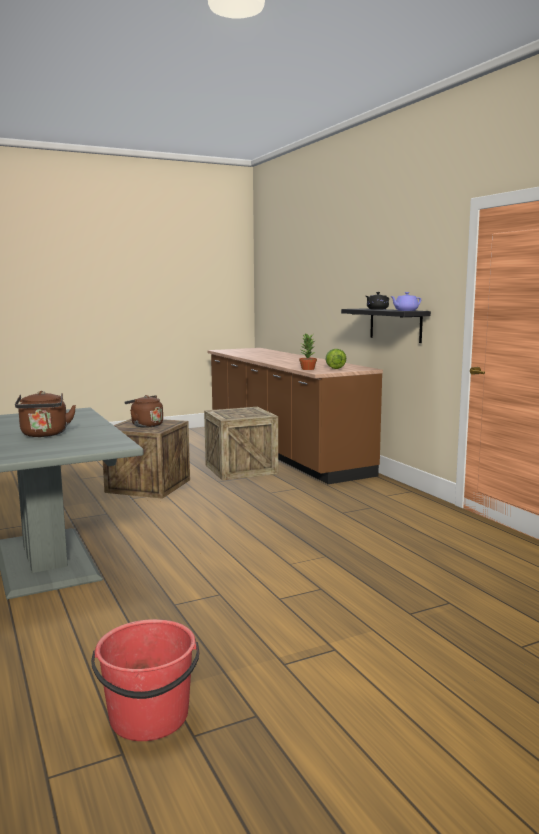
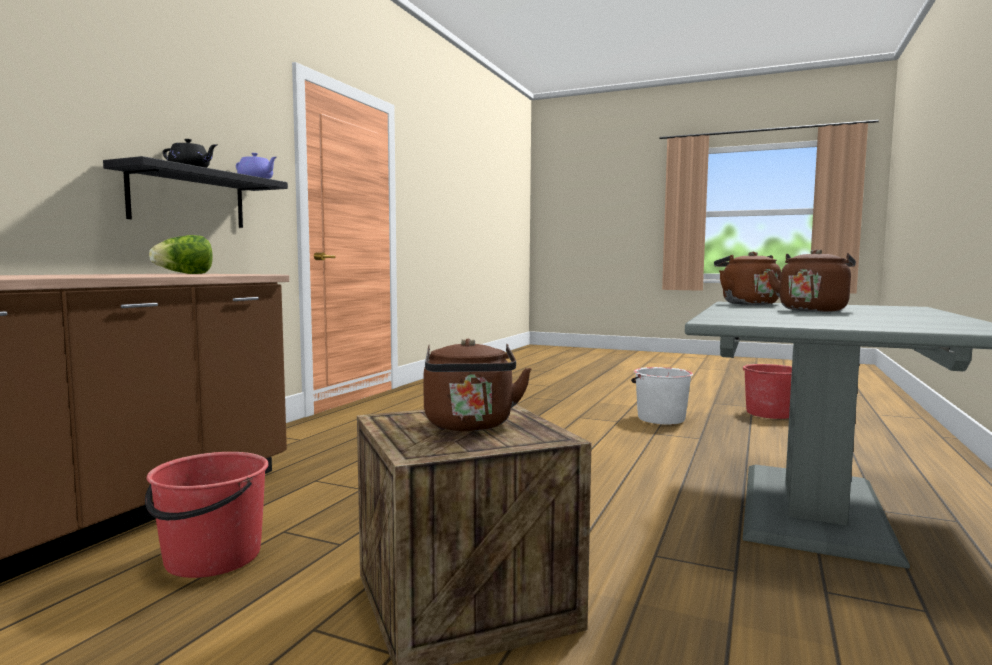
camera: 130 degrees left, 5 degrees down
(105, 442) = (746, 303): none -> brown kettle
(241, 469) = (212, 558): crate -> red bucket
(253, 624) = (660, 418): none -> white bucket
(307, 369) = (217, 274): potted plant -> none

